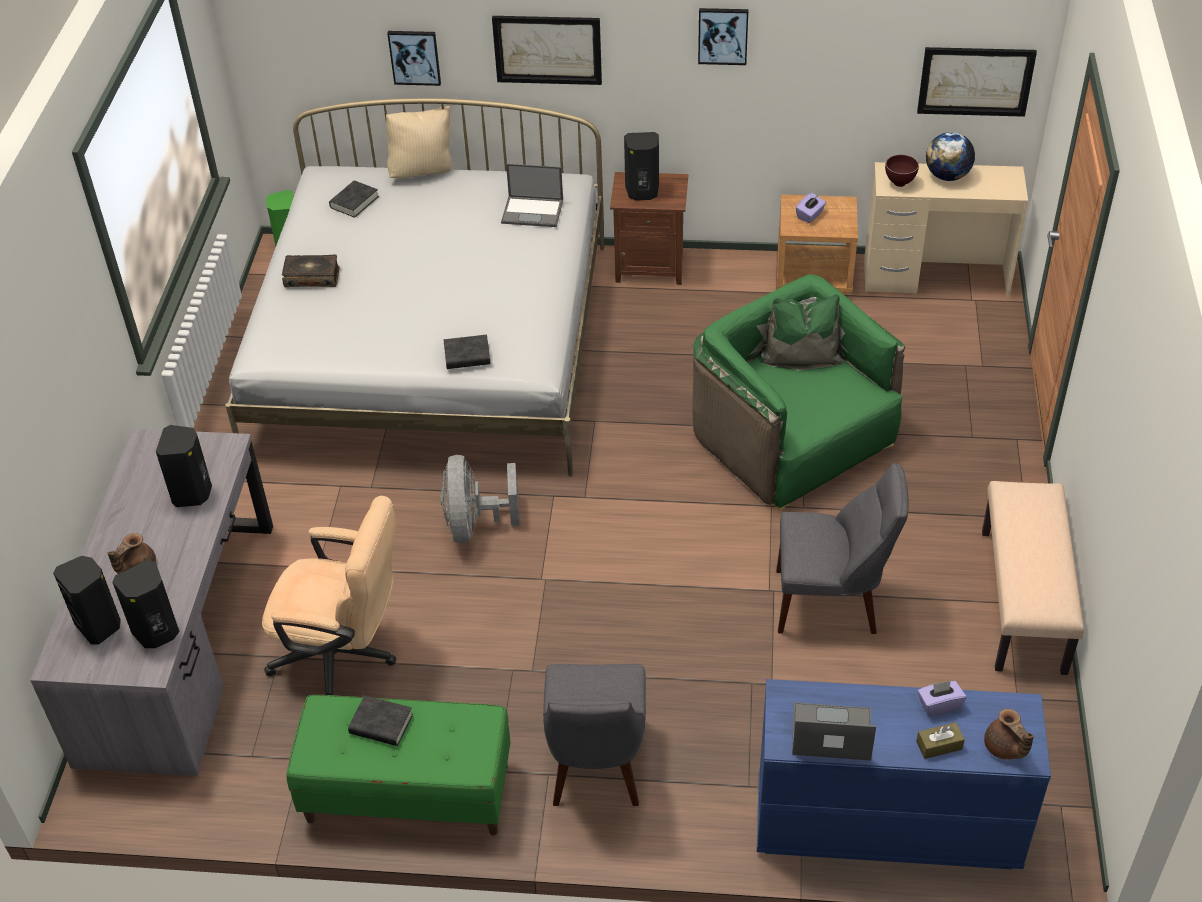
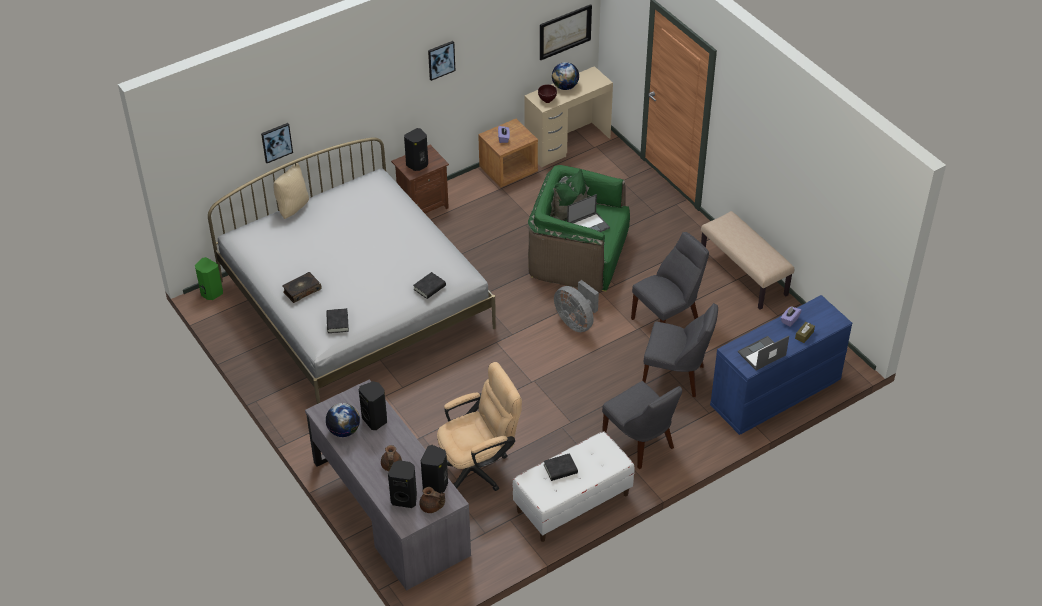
camera: 40 degrees left, 0 degrees up
(141, 484) = (344, 431): none -> globe
(354, 202) = (276, 242): black book -> black book (337, 323)
(407, 793) = (573, 503): green bench -> white bench
(474, 525) = (474, 376): grey fan -> grey fan (576, 322)
(533, 211) = (379, 200): laptop -> laptop (588, 226)
(547, 49) = (350, 106): picture -> none
(754, 698) = (676, 377): none -> grey chair
(1005, 748) = (827, 322): brown teapot -> brown teapot (431, 507)

